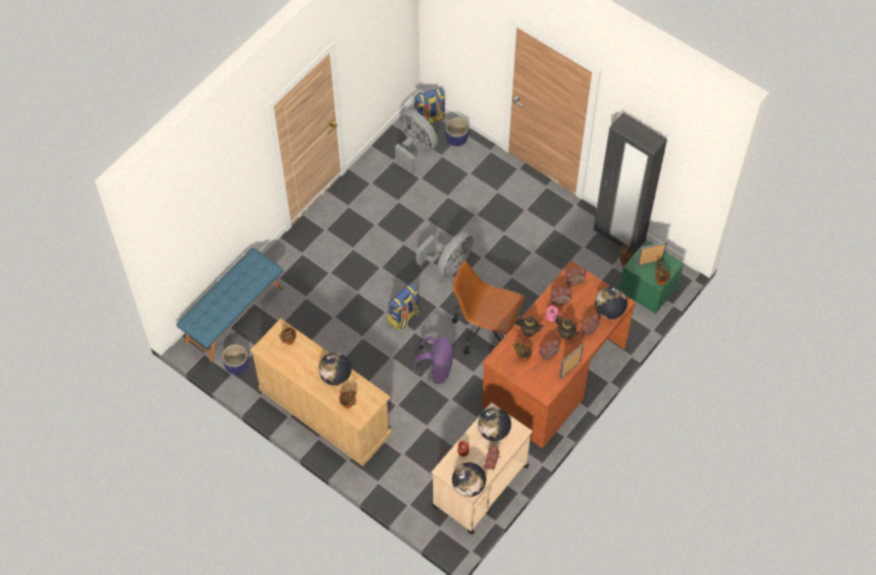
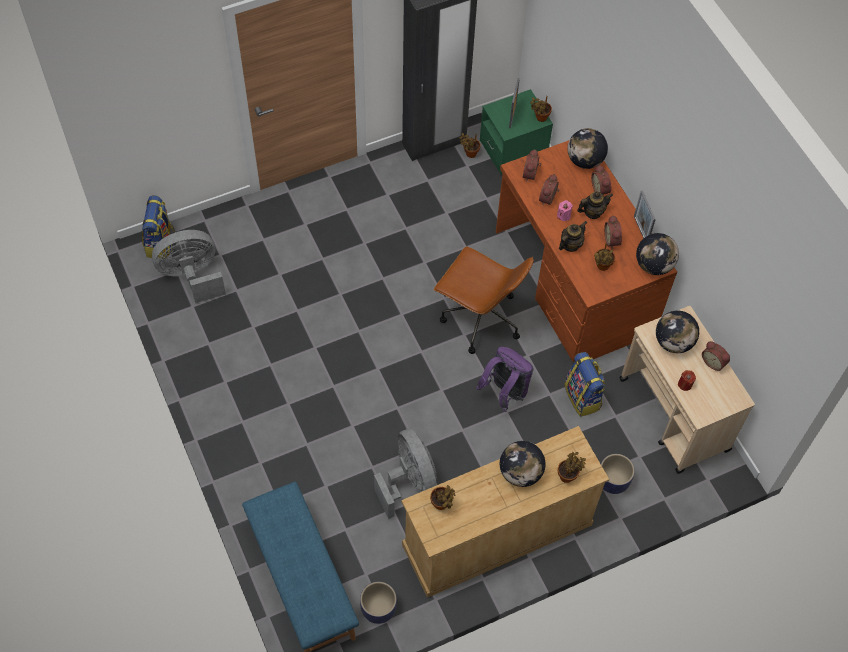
camera: 65 degrees left, 0 degrees up
(403, 317) = (415, 392): backpack -> backpack (583, 397)
(448, 265) = (372, 315): grey fan -> grey fan (409, 482)
(456, 139) = (208, 230): planter -> planter (612, 482)
(468, 486) = (733, 399): globe -> globe (654, 265)
(485, 330) = (480, 319): brown office chair -> brown office chair turned 105 degrees counterclockwise

